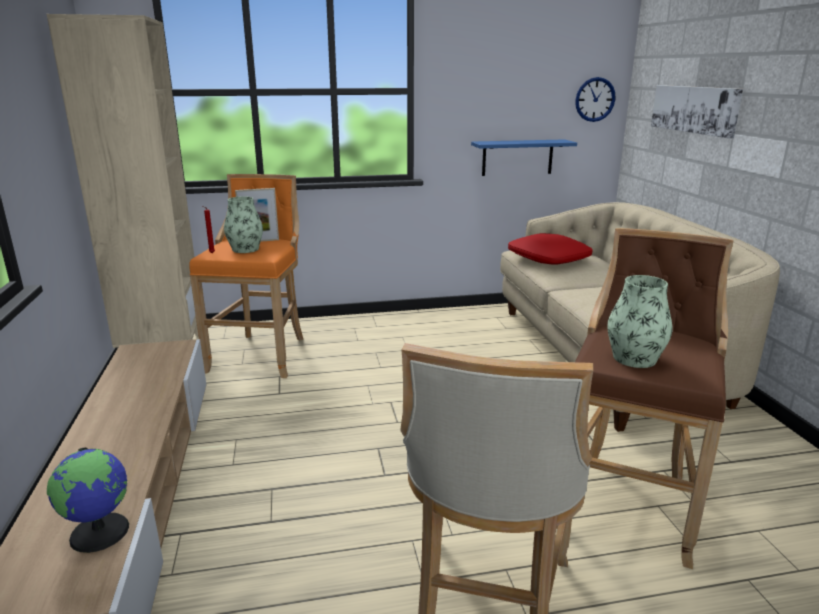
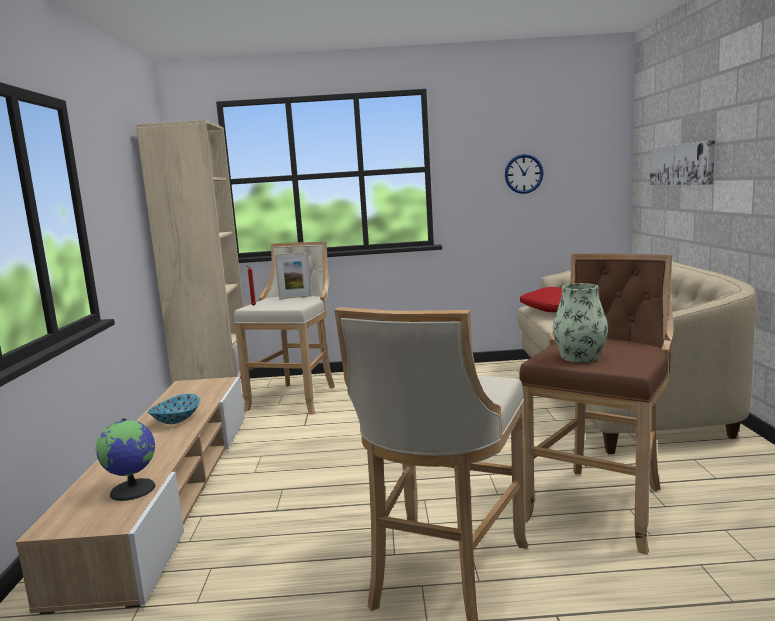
camera: 10 degrees right, 10 degrees down
(133, 410) = (175, 420): none -> bowl
(245, 249) = (281, 302): vase -> none
(261, 354) = (296, 397): orange stool -> beige stool
(517, 157) = (529, 222): blue shelf -> none
(595, 99) = (599, 166): wall clock -> wall clock (523, 174)

